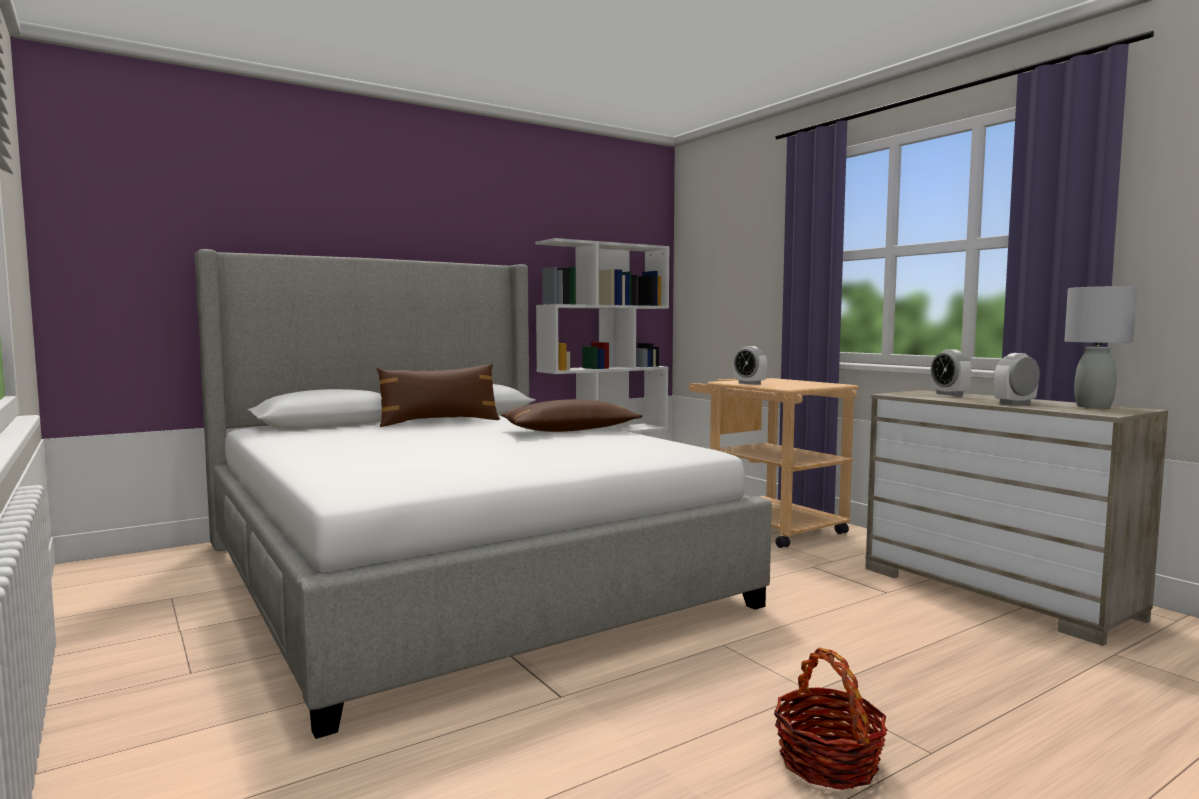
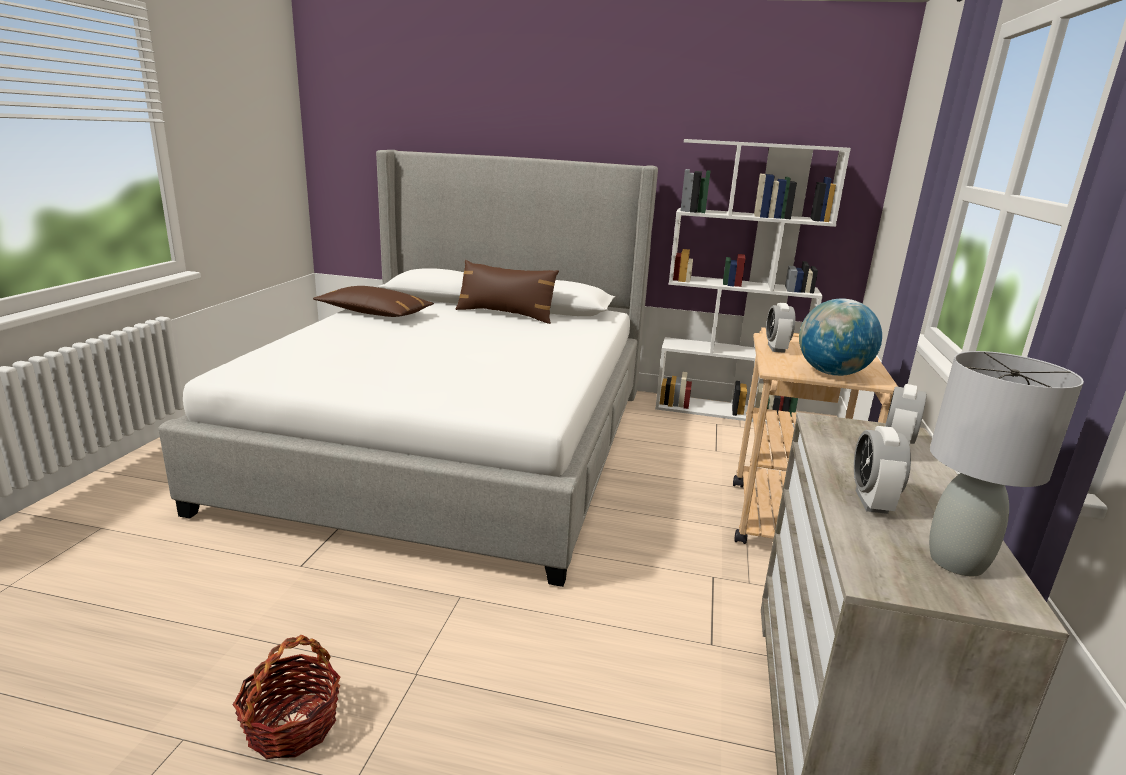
camera: 45 degrees right, 15 degrees up
(570, 431) = (545, 353): brown pillow -> brown pillow (374, 313)
(814, 385) = (832, 373): none -> globe
(1015, 403) = (871, 501): alarm clock -> alarm clock turned 105 degrees counterclockwise

